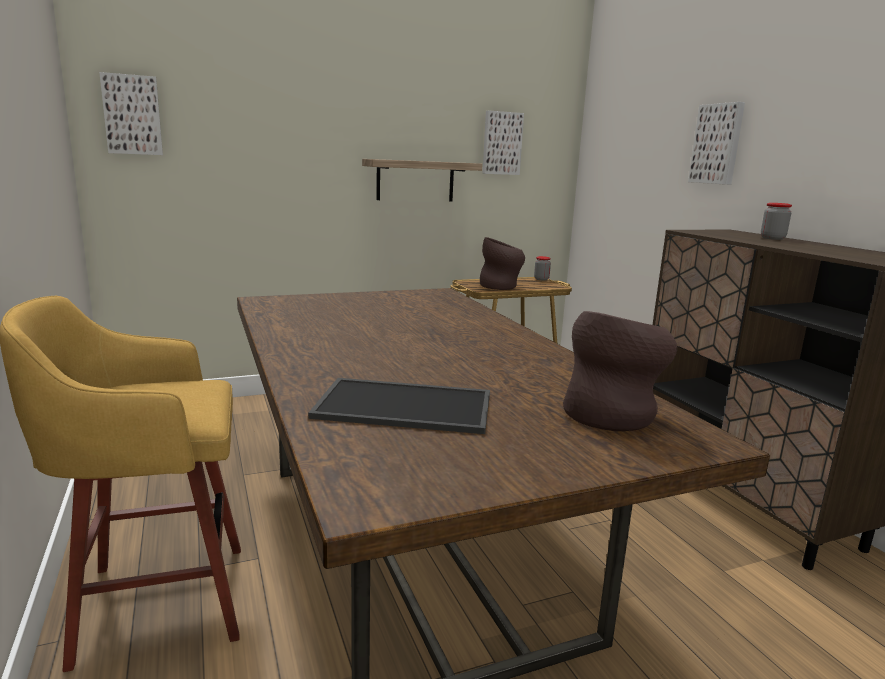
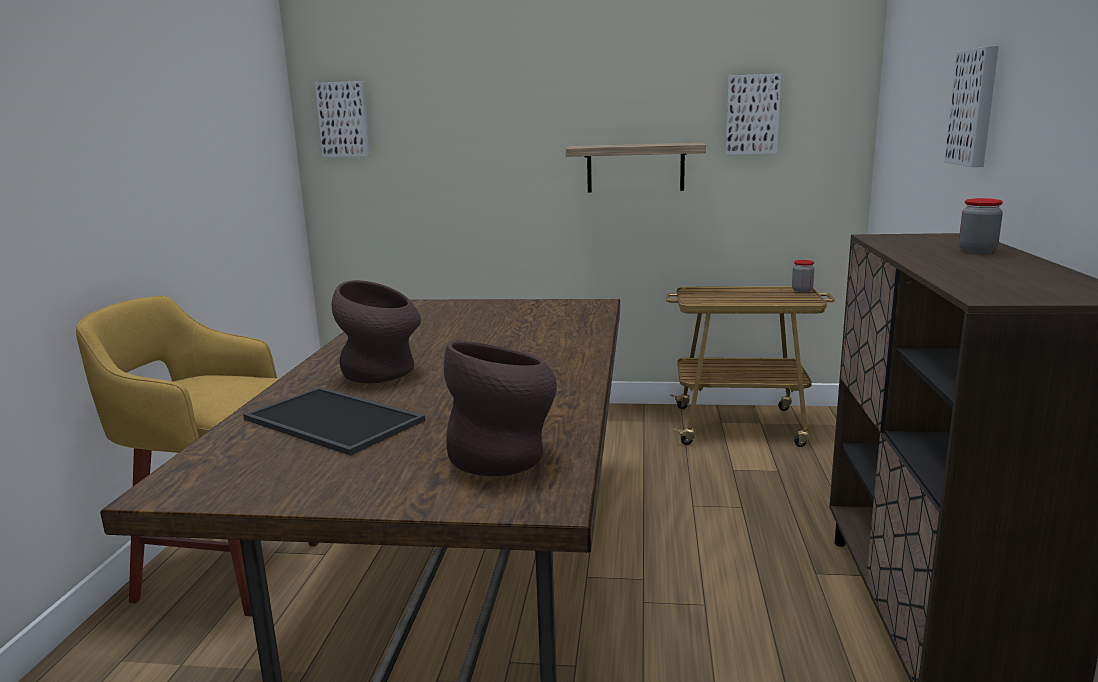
camera: 30 degrees right, 0 degrees up
(501, 286) = (726, 298): brown vase -> brown vase (383, 374)

